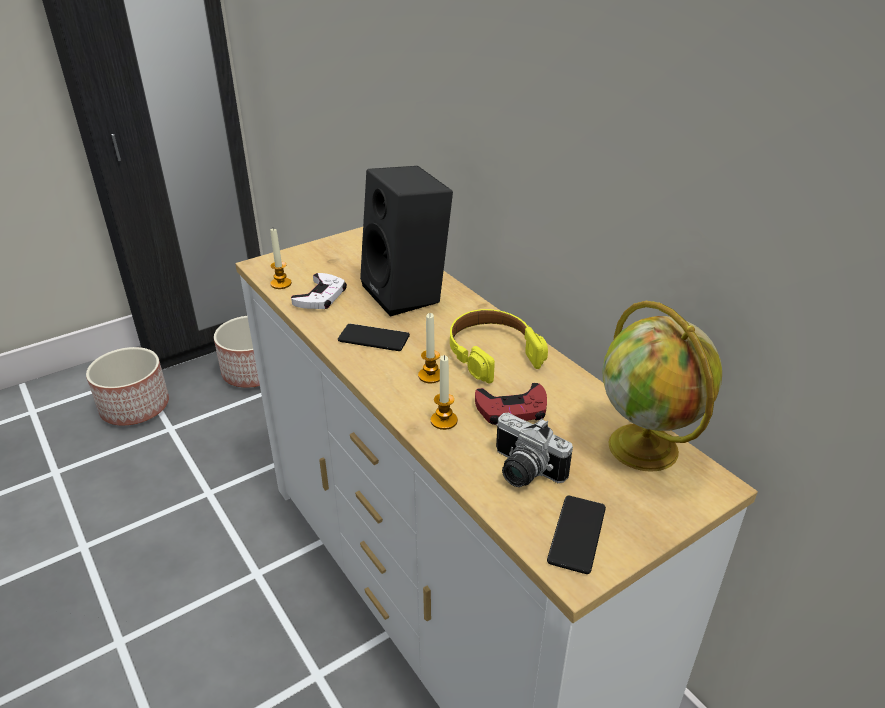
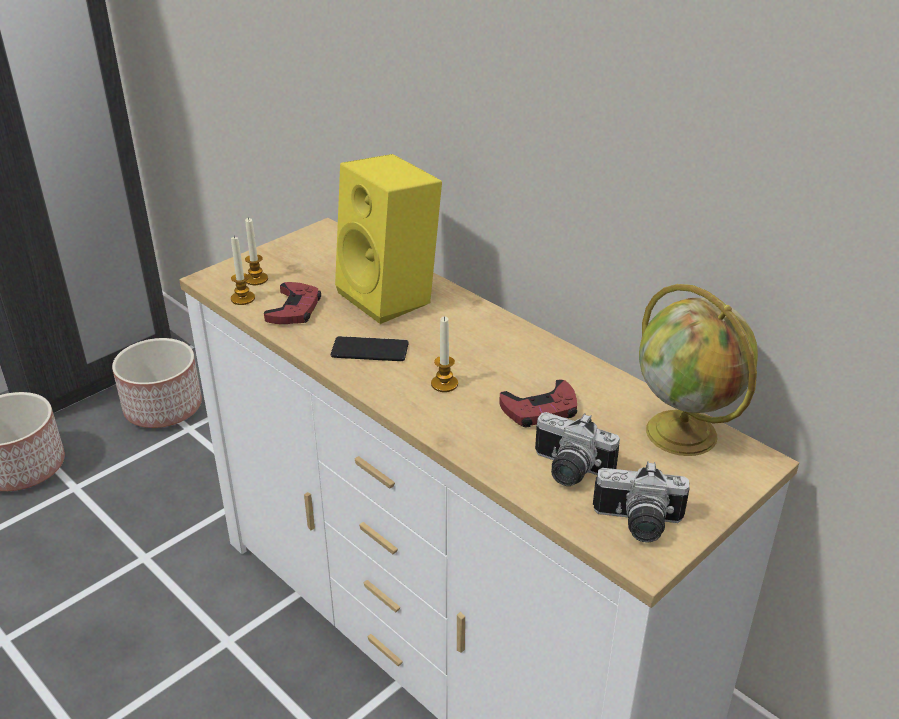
camera: 10 degrees left, 0 degrees up
(321, 296) = (294, 309): white game controller -> red game controller
(408, 294) = (392, 296): black speaker -> yellow speaker
(444, 421) = (473, 429): candle -> candle (256, 279)
(492, 353) = (503, 353): yellow headphones -> none
(577, 534) = (637, 524): phone -> camera

